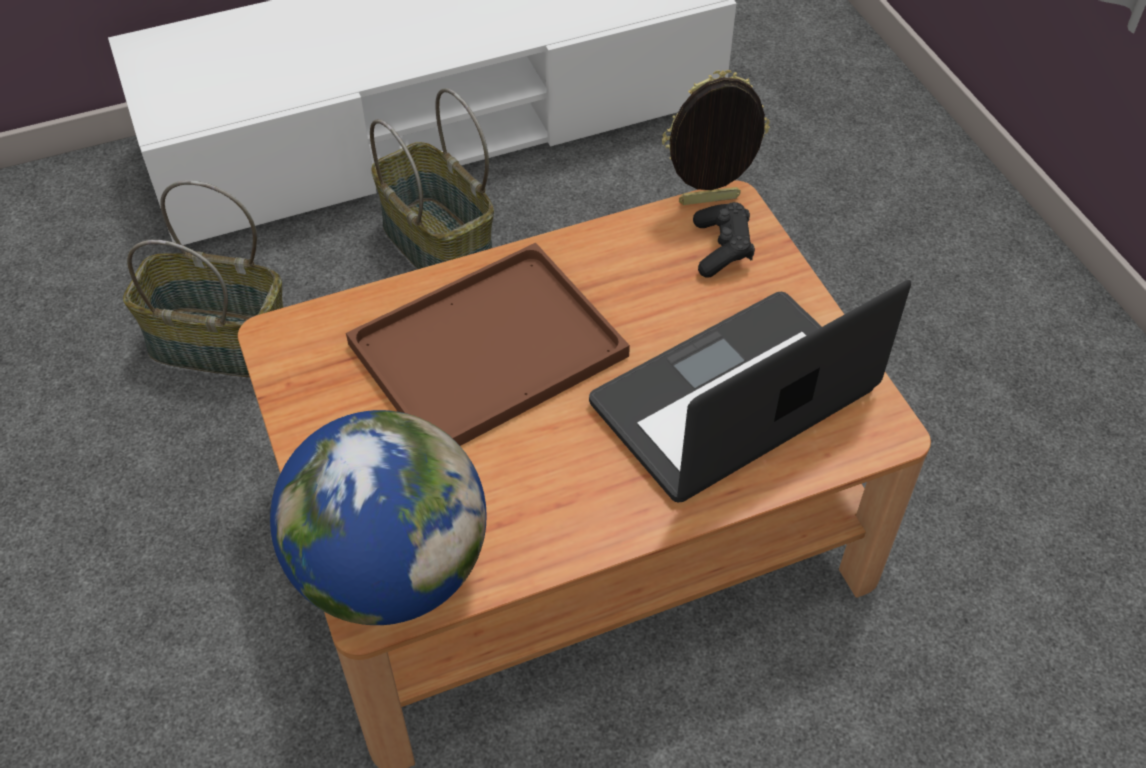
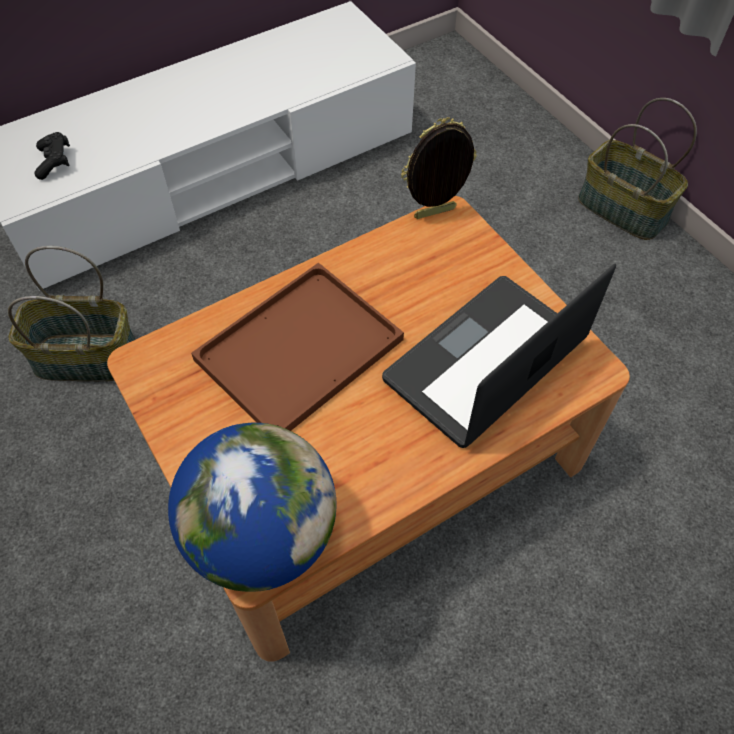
camera: 10 degrees left, 5 degrees up
(436, 245) = (229, 263): basket -> basket (621, 210)
(722, 249) = (452, 249): black game controller -> black game controller (55, 162)

